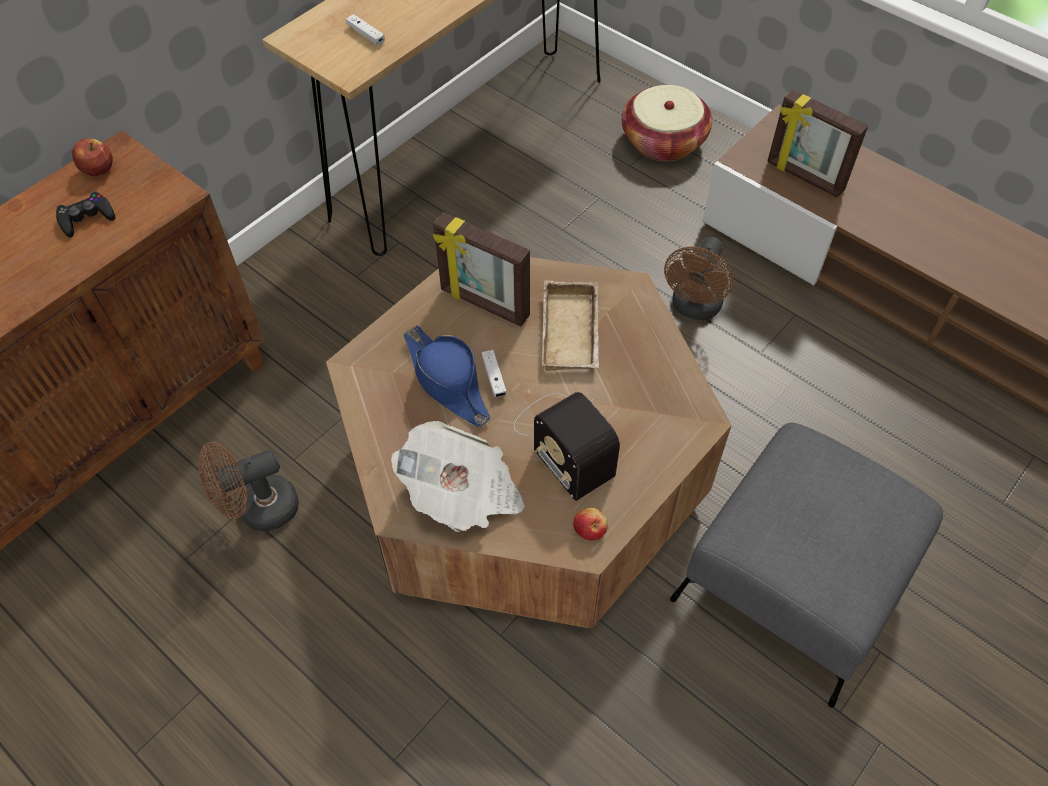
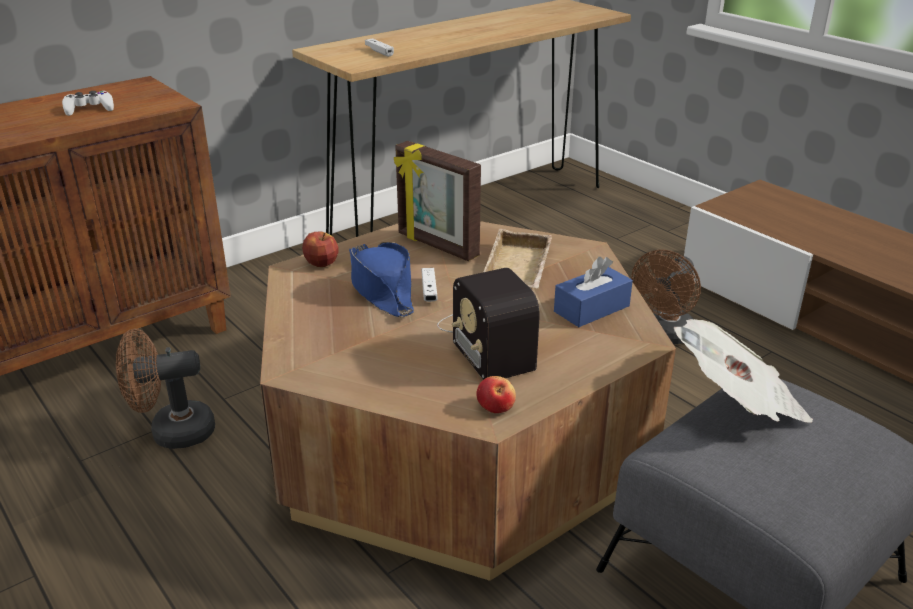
camera: 10 degrees right, 25 degrees down
(86, 218) = (89, 108): black game controller -> white game controller
(98, 169) = (117, 89): apple -> apple (321, 263)
(463, 493) = (366, 364): newspaper -> newspaper (737, 402)
(650, 381) = (591, 309): none -> blue tissue box
(663, 141) = (651, 226): basket -> none
(804, 177) = (781, 222): picture frame -> none

